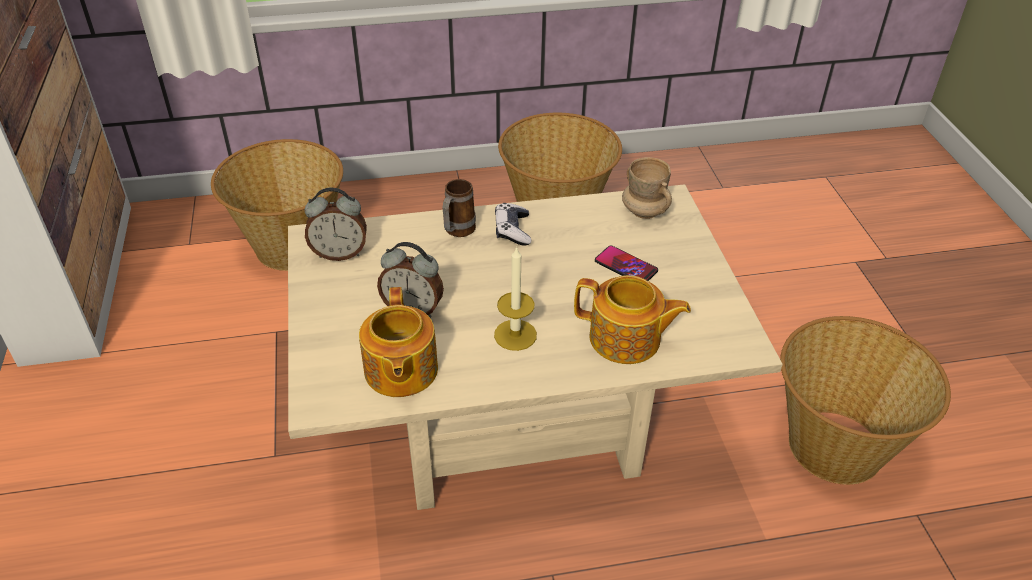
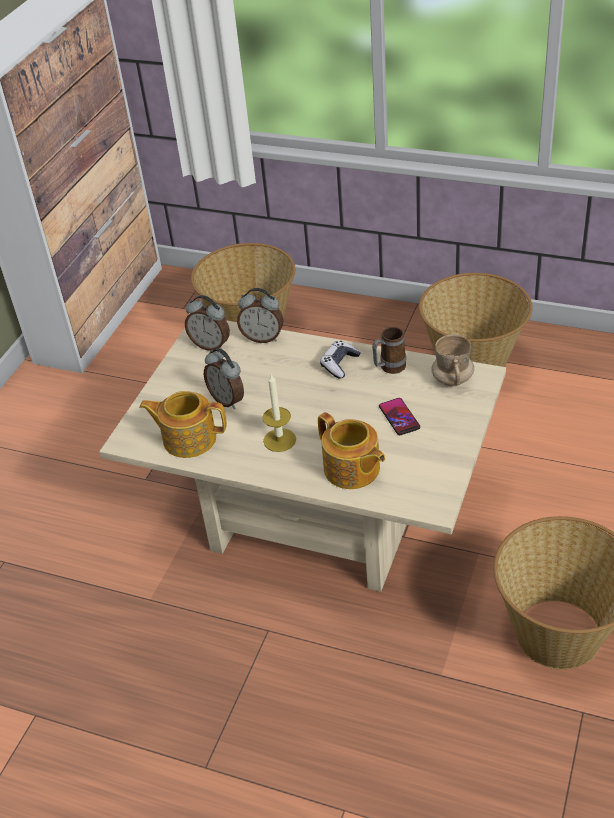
camera: 35 degrees right, 0 degrees up
(398, 227) = (263, 337): none -> alarm clock
(400, 371) = (188, 438): teapot -> teapot turned 75 degrees clockwise
(457, 232) = (299, 353): mug -> mug (388, 368)

